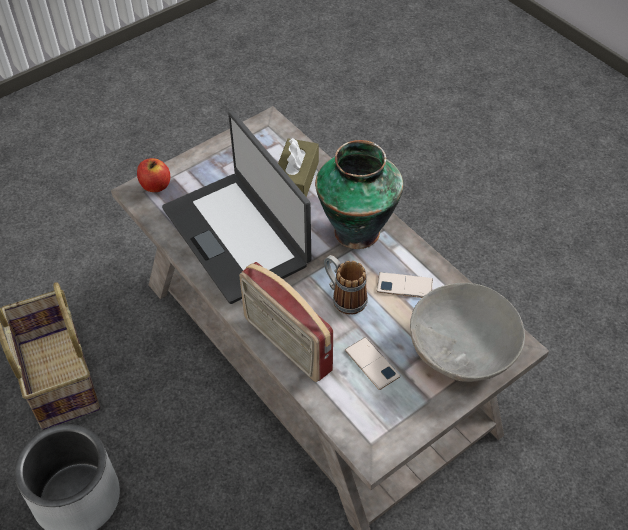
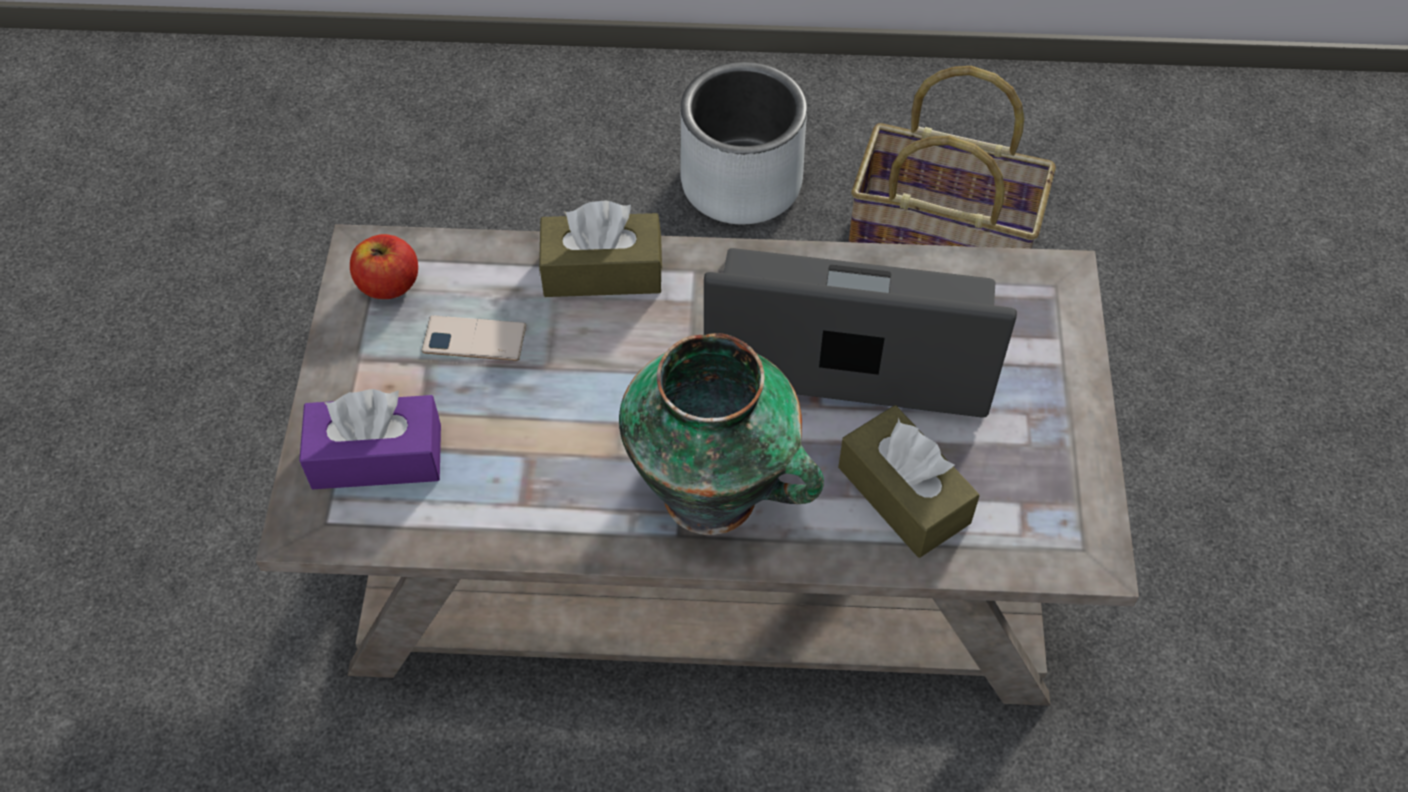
camera: 130 degrees right, 5 degrees up
(155, 185) = (1056, 306): apple -> apple (389, 284)
(286, 345) = (602, 271): radio -> brown tissue box
(344, 297) = (608, 387): mug -> none
(404, 286) = (548, 474): phone -> none
(463, 349) = (377, 457): grey bowl -> purple tissue box

